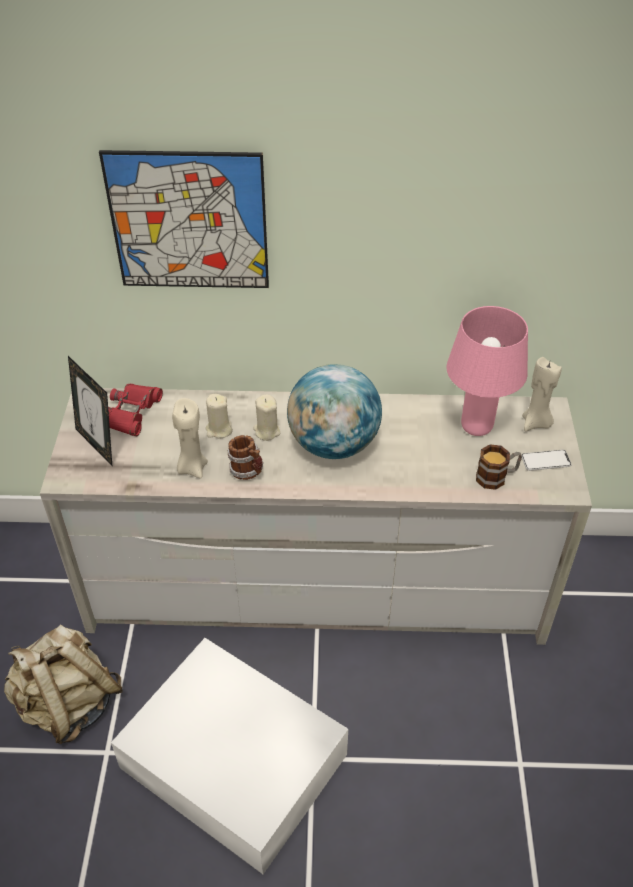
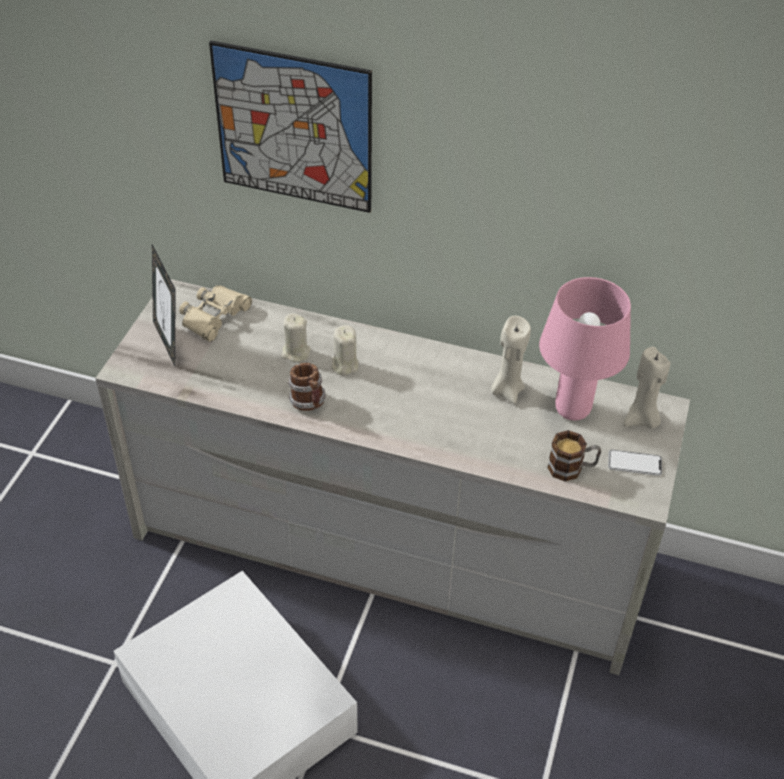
camera: 15 degrees right, 0 degrees up
(69, 704) = (93, 605): beige backpack -> none
(131, 413) = (214, 316): red binoculars -> beige binoculars
(192, 467) = (253, 386): beige candle -> beige candle (507, 390)
(333, 444) = (409, 394): globe -> none

